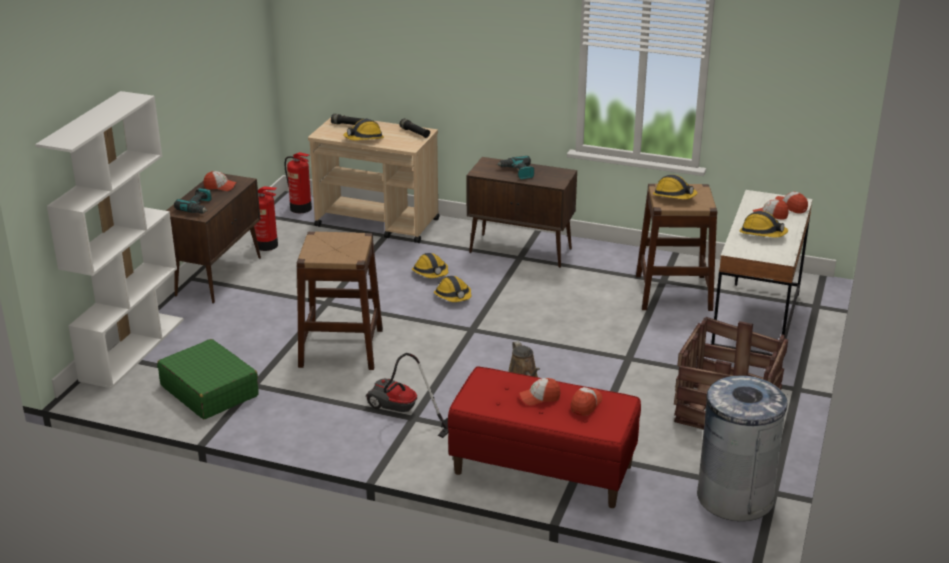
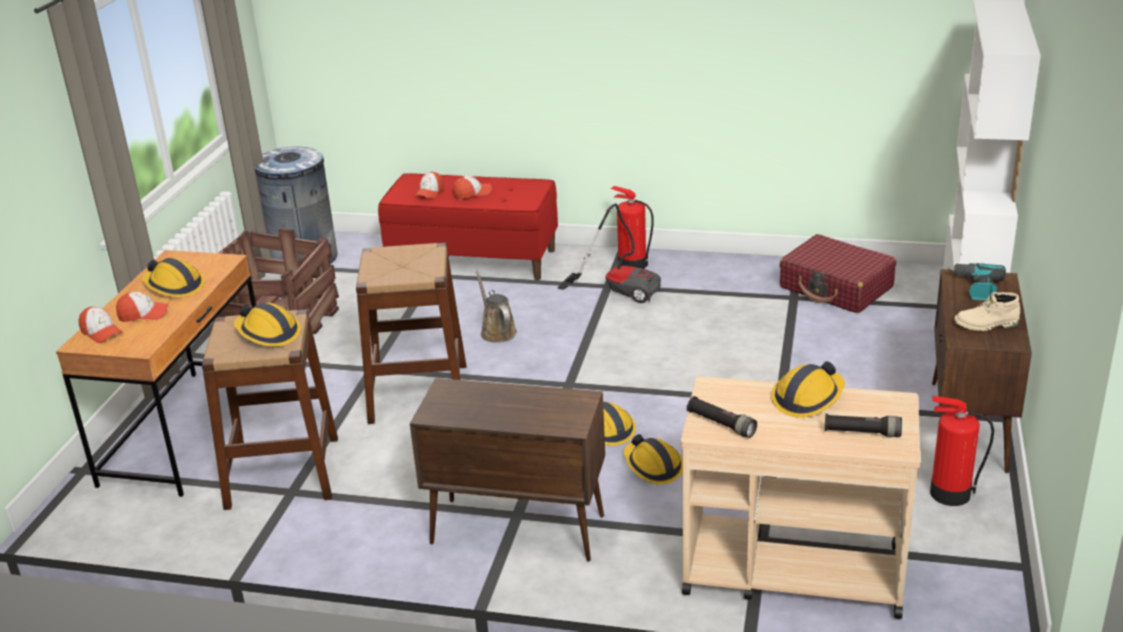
camera: 175 degrees right, 0 degrees up
(209, 390) = (836, 288): green suitcase -> red suitcase
(220, 187) = (986, 325): cap -> beige boot
(301, 208) = (963, 594): fire extinguisher -> fire extinguisher (631, 265)
(341, 347) = (723, 345): brown stool -> brown stool (418, 393)
(517, 172) = (515, 405): power drill -> none
(755, 324) = (188, 431): white desk -> brown desk

